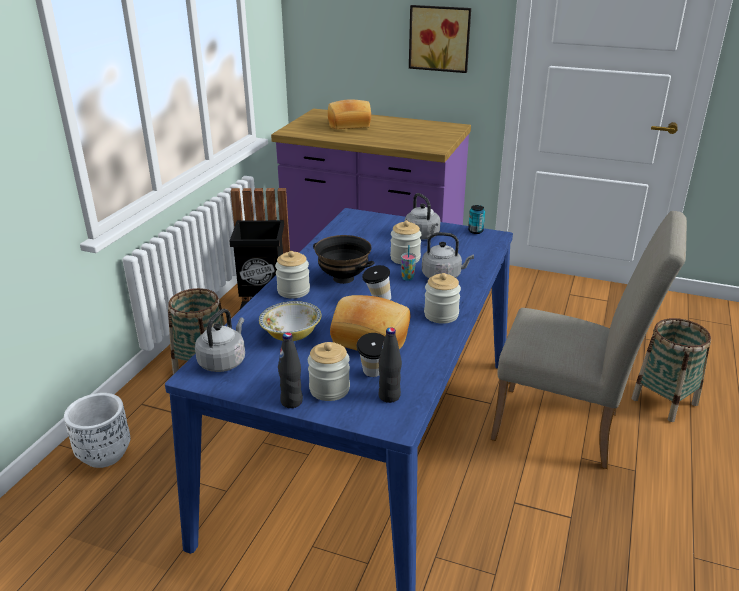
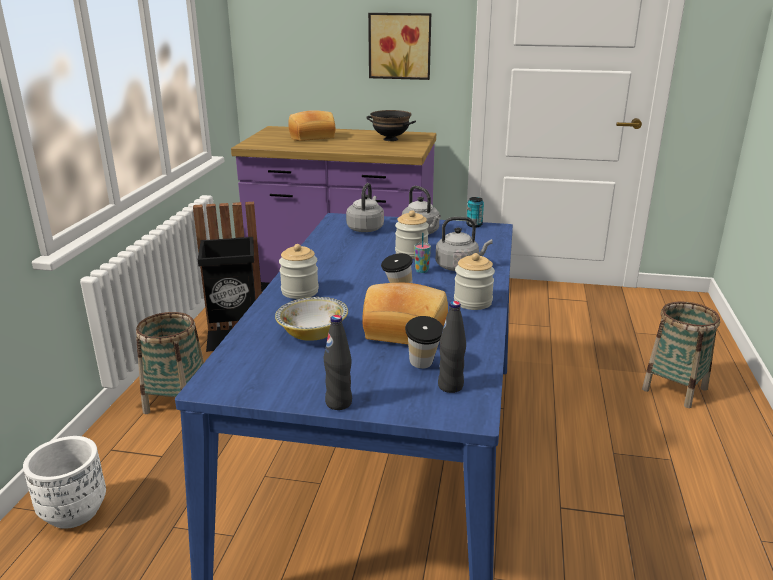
camera: 10 degrees left, 5 degrees down
(223, 361) = (241, 368): grey kettle -> grey kettle (366, 228)
(329, 389) = (378, 385): jar -> none
(343, 278) = (351, 276): black bowl -> black bowl (390, 139)
(566, 429) = (588, 426): beige chair -> none

